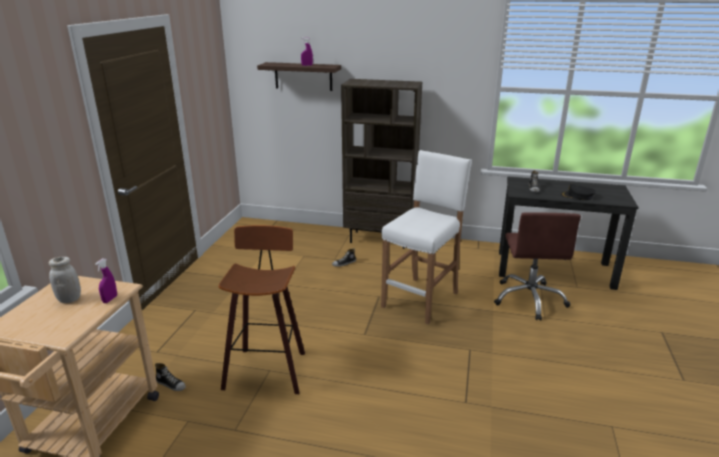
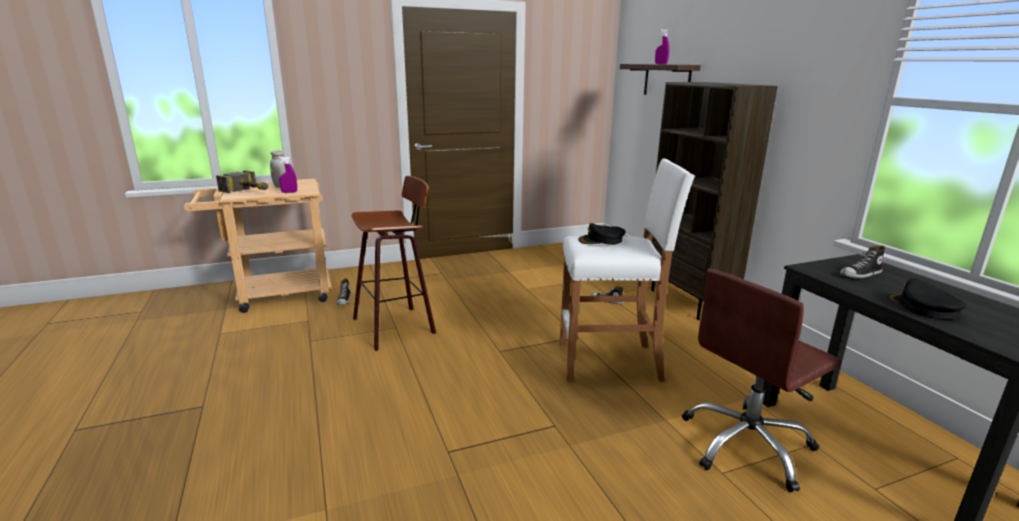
camera: 55 degrees right, 5 degrees down
(63, 322) = (250, 191): none -> hammer
(410, 219) = (601, 240): none -> black cap

